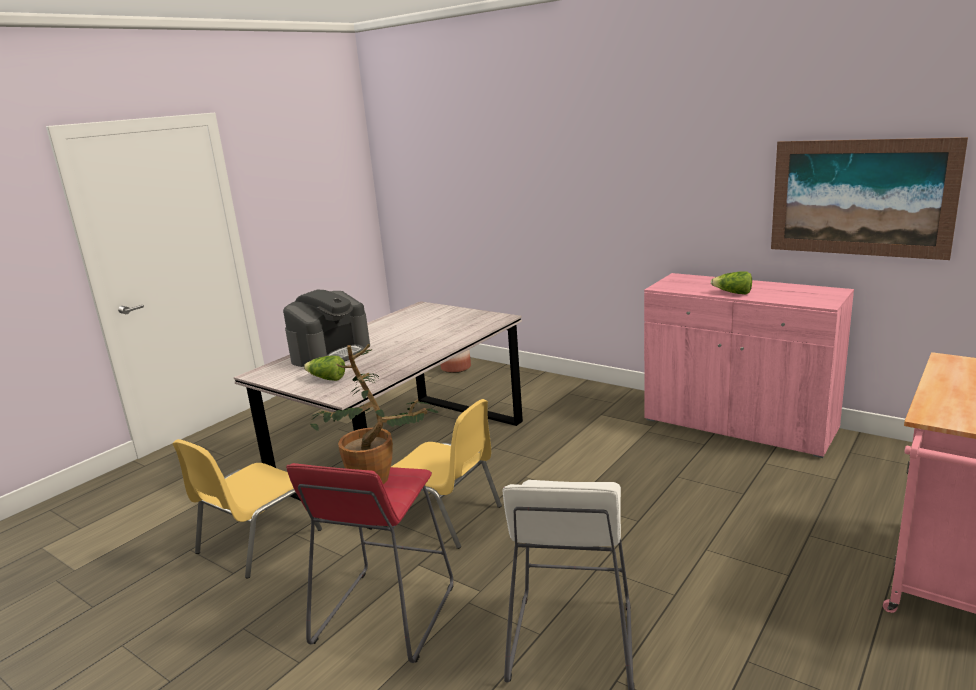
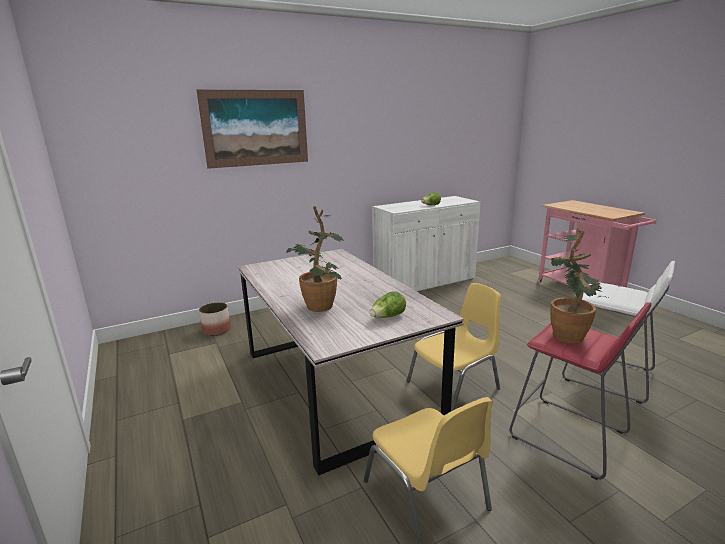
camera: 65 degrees left, 0 degrees up
(331, 353) = (320, 309): coffee machine -> potted plant
(738, 425) = (425, 282): pink cabinet -> white cabinet
(860, 198) = (454, 149): picture -> picture (256, 128)

